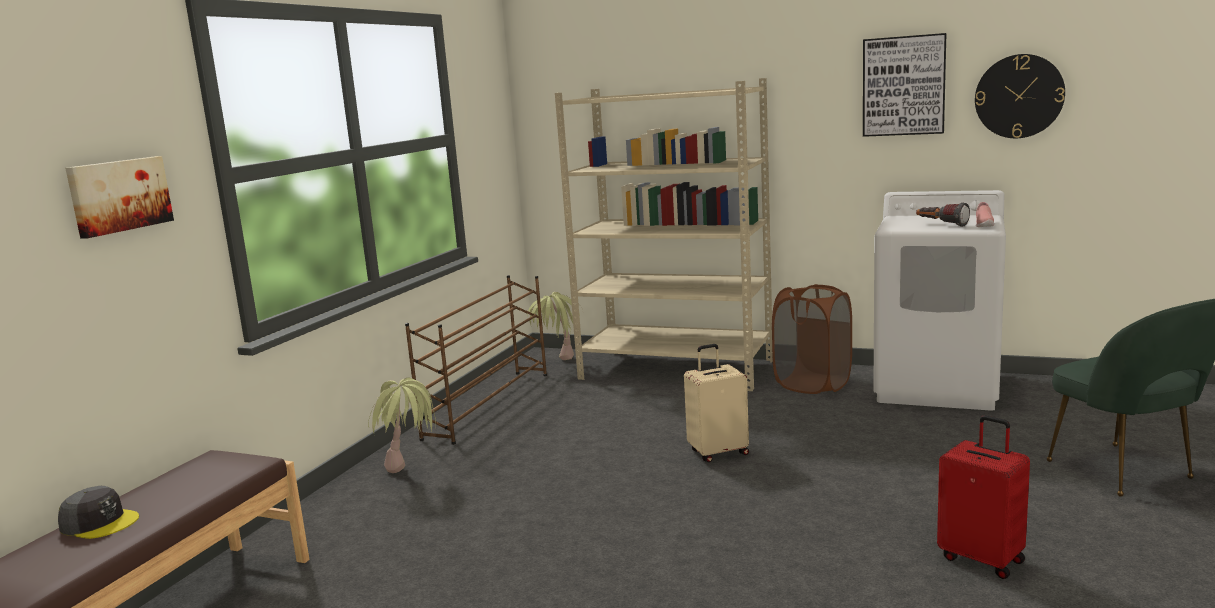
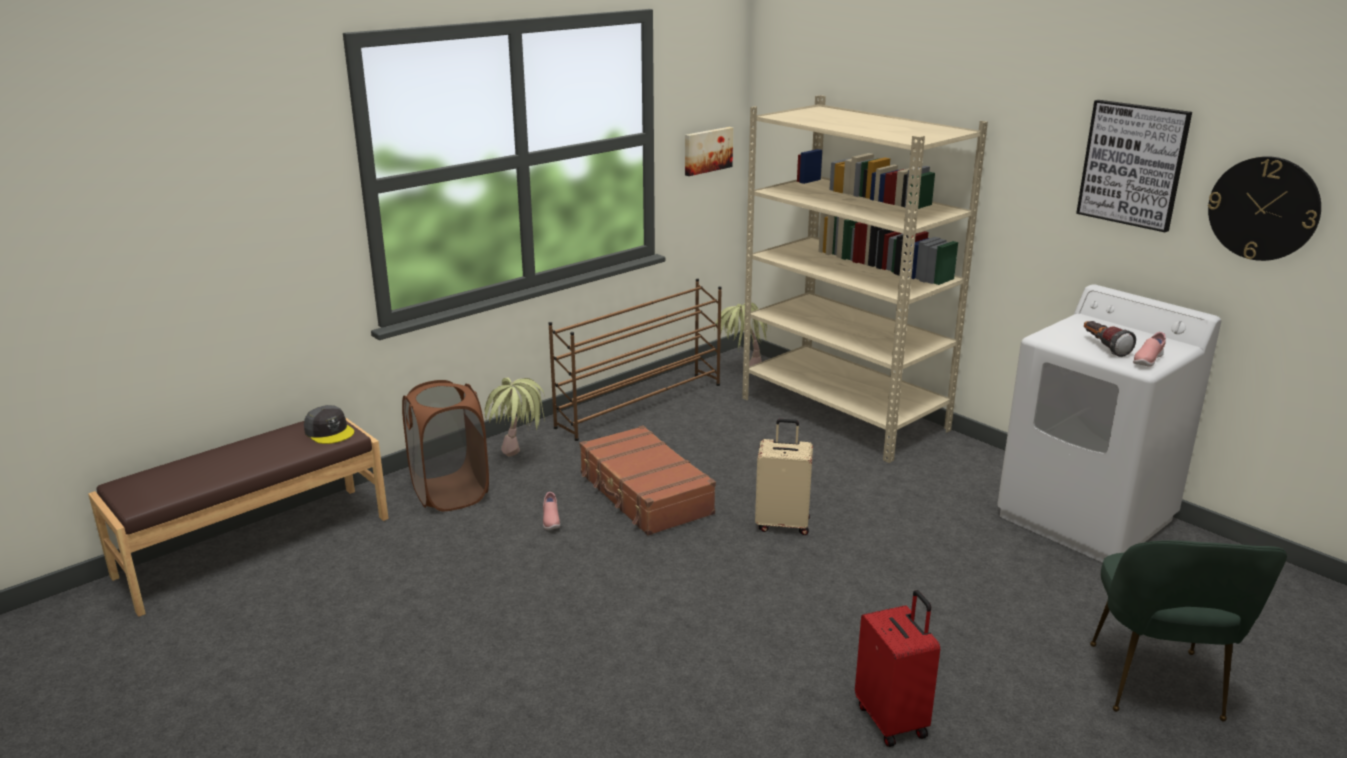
camera: 25 degrees right, 10 degrees up
(99, 523) = (218, 459): grey cap -> grey cap (329, 432)
(119, 195) = (265, 207): picture -> picture (707, 150)
(497, 510) = (550, 520): none -> pink shoe
(568, 465) = (644, 494): none -> brown suitcase
(812, 384) = (958, 473): brown laundry basket -> brown laundry basket (450, 493)

